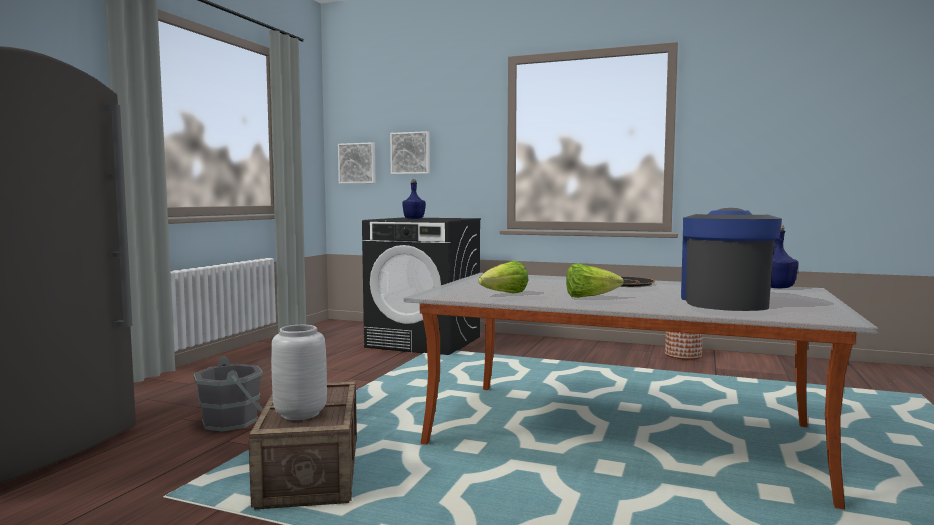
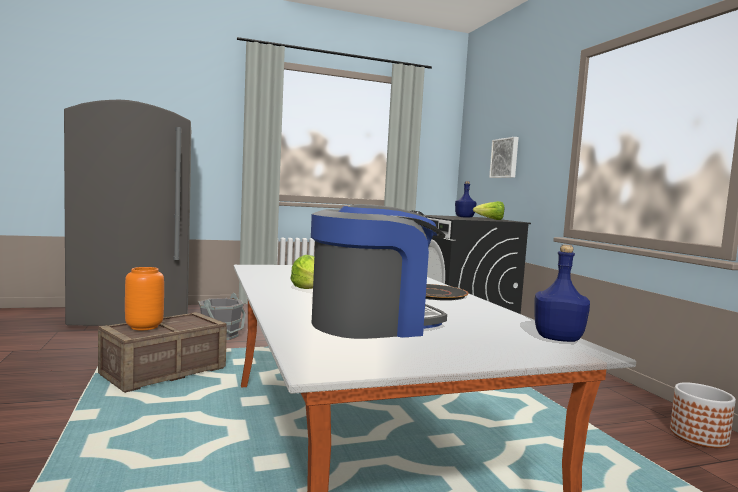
camera: 50 degrees right, 0 degrees up
(299, 414) = (144, 327): grey vase -> orange vase
(357, 163) = (474, 168): picture -> none
(504, 294) = (287, 276): lettuce -> lettuce (490, 219)

